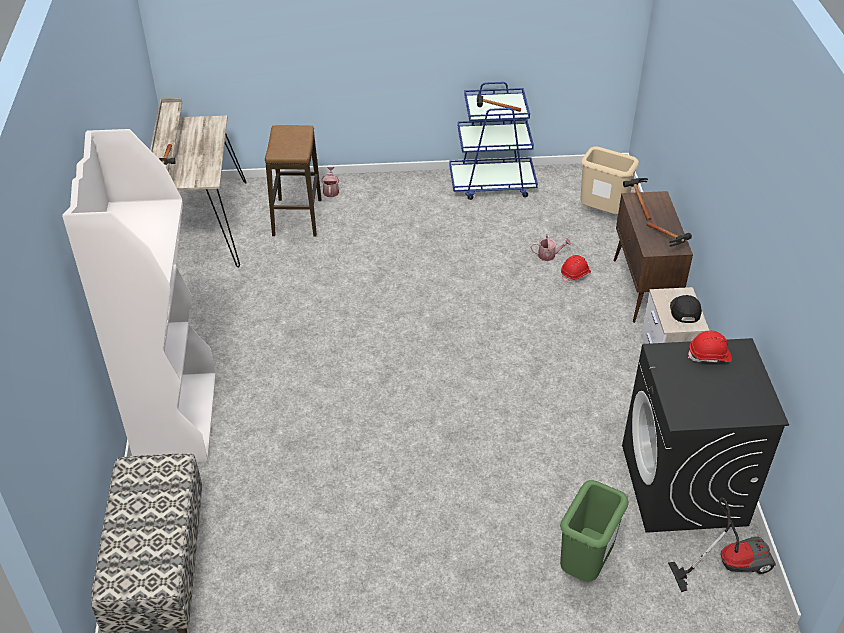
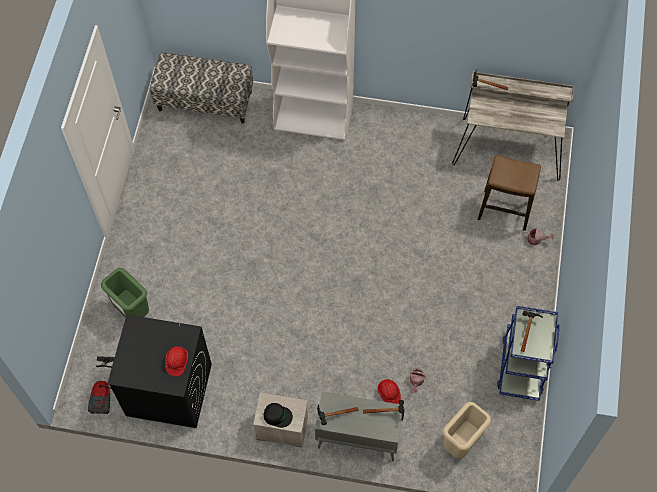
camera: 105 degrees right, 20 degrees up
(643, 290) = (357, 438): brown cabinet -> grey cabinet

